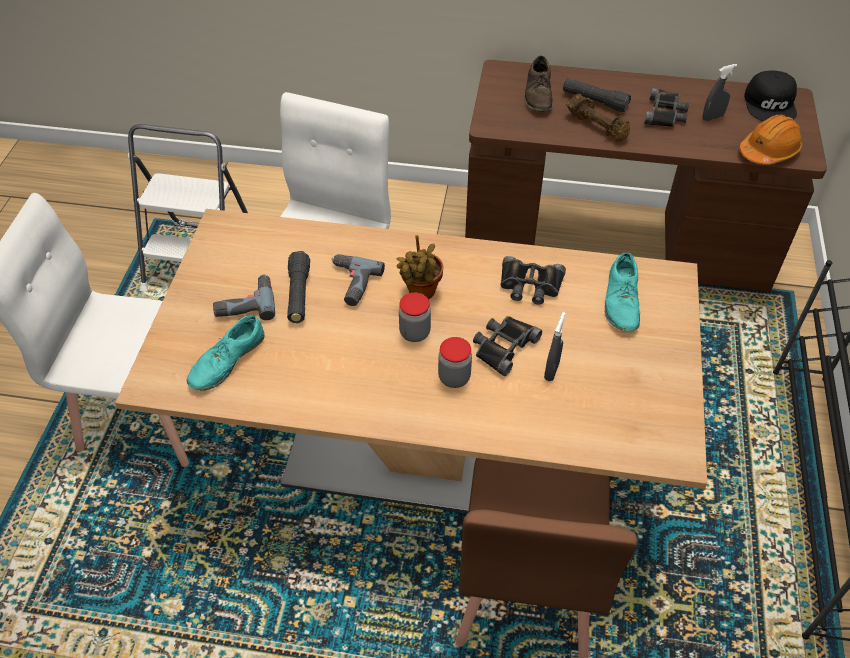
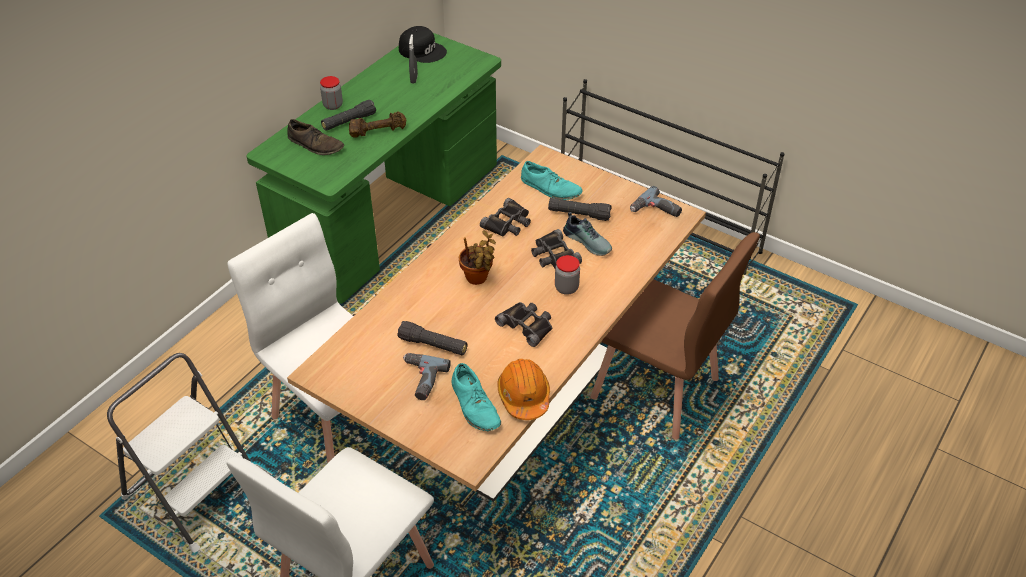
camera: 65 degrees left, 5 degrees down
(350, 283) = (442, 313): power drill -> power drill (655, 211)
(415, 333) = (514, 294): jar -> jar (333, 105)
(551, 371) = (588, 241): grey spray bottle -> shoe
(594, 345) = (579, 214): none -> black flashlight
(615, 242) = (392, 217): brown desk -> green desk
(665, 113) = (391, 96): black binoculars -> black binoculars (527, 325)
(768, 151) = (466, 71): orange hard hat -> orange hard hat (524, 396)

